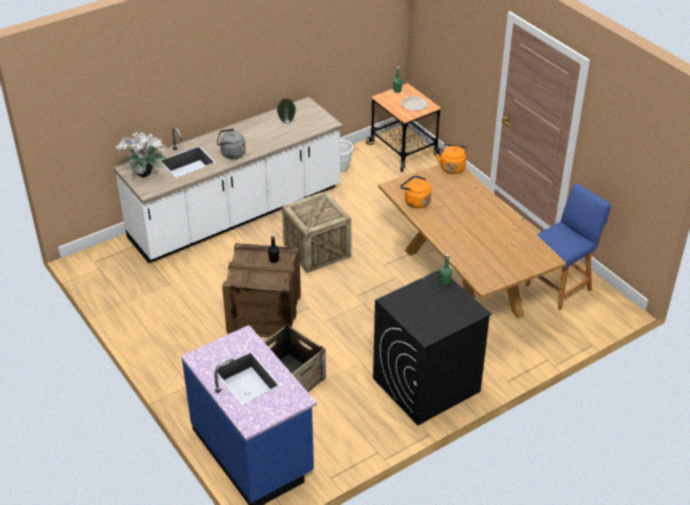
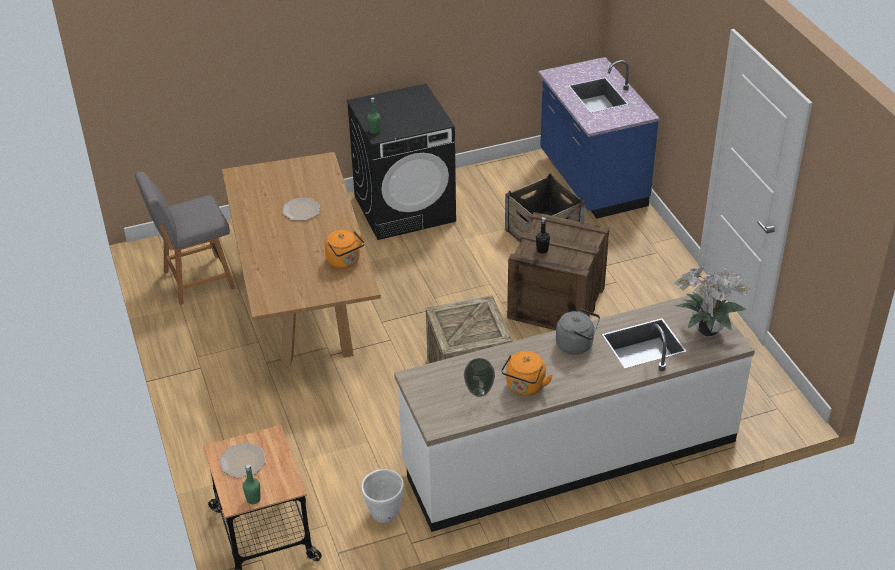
camera: 165 degrees left, 0 degrees up
(452, 167) = (267, 303): orange kettle -> orange kettle (525, 387)
(474, 236) = (301, 210): none -> plate
(560, 286) = (196, 280): blue chair -> grey chair

